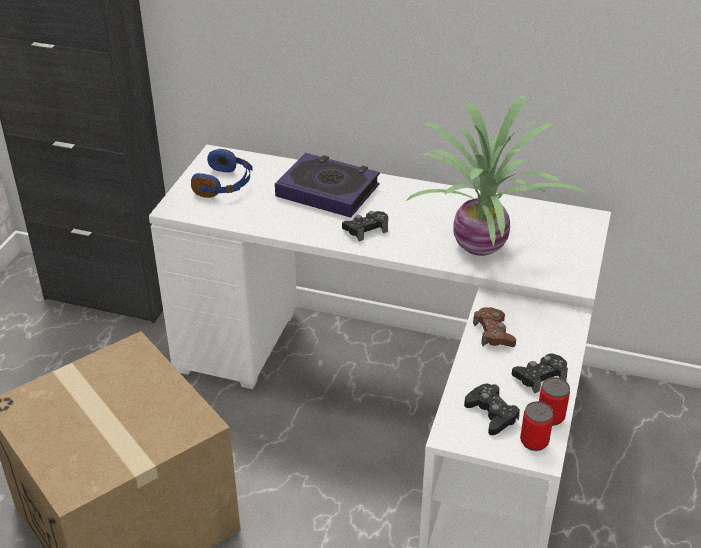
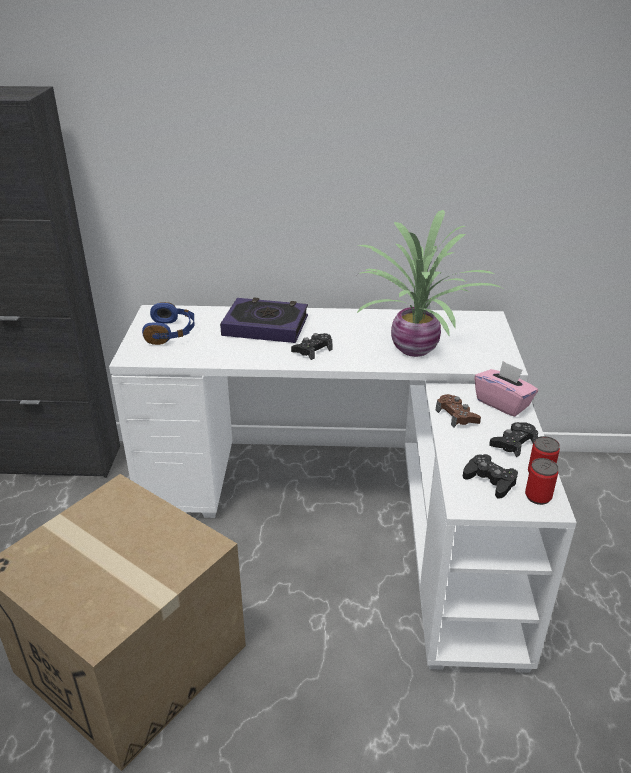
camera: 15 degrees left, 5 degrees down
(553, 327) = (503, 403): none -> pink tissue box

